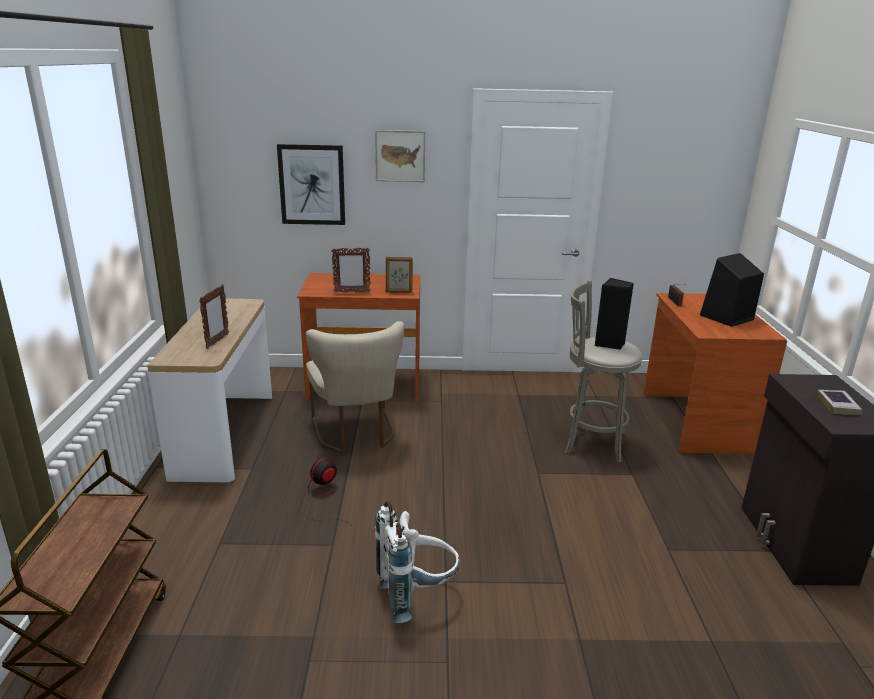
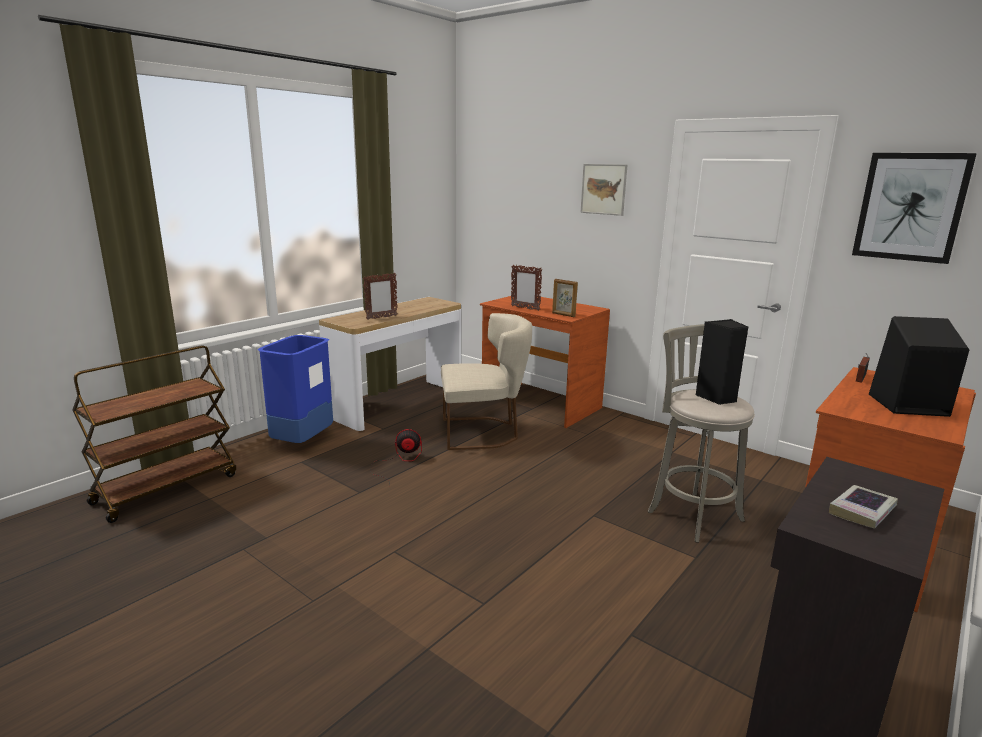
camera: 40 degrees right, 5 degrees down
(183, 521) = (302, 442): none -> blue trash can
(312, 185) = (532, 214): picture -> picture (910, 207)
(356, 433) = (484, 432): beige chair -> beige chair turned 120 degrees counterclockwise
(417, 595) = (361, 549): white backpack -> none

